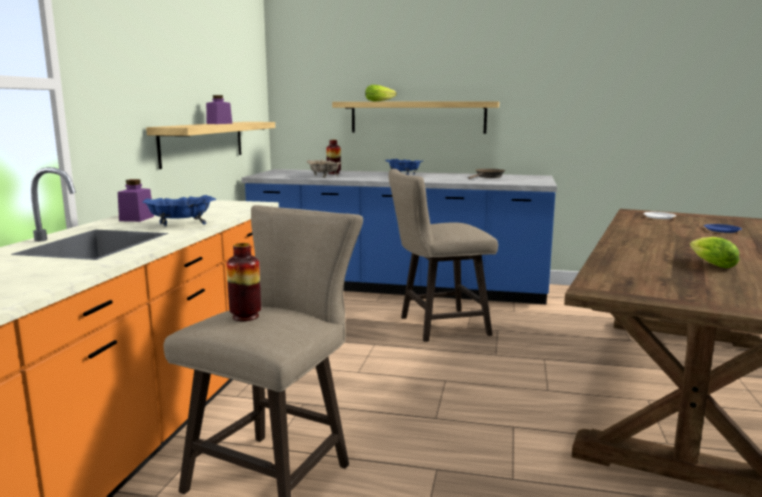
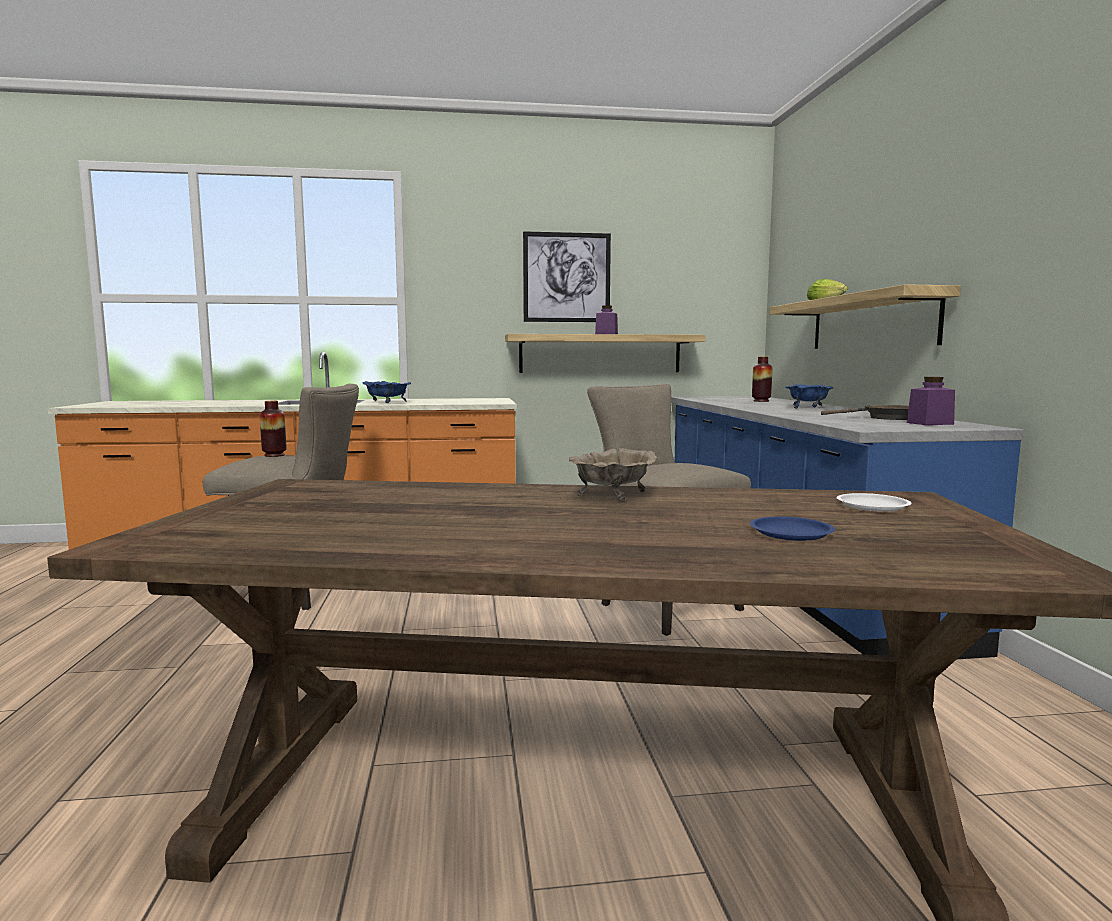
camera: 70 degrees right, 5 degrees down
(136, 218) = (408, 399): purple jar -> purple jar (930, 423)
(179, 63) = (566, 277): none -> picture
(324, 177) = (723, 401): beige bowl -> beige bowl (612, 495)
(710, 264) = (440, 516): lettuce -> none

